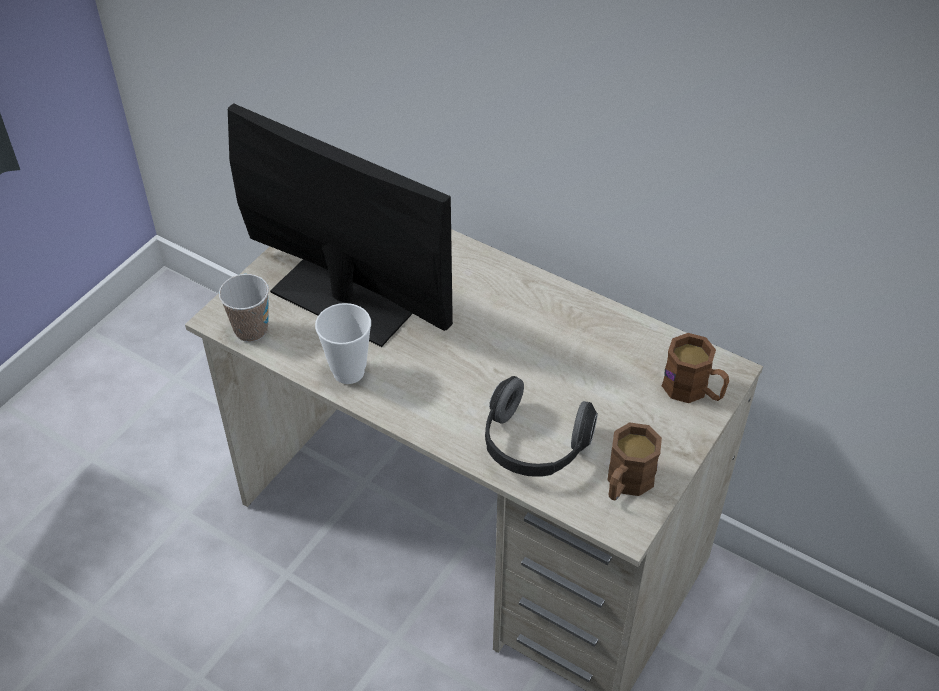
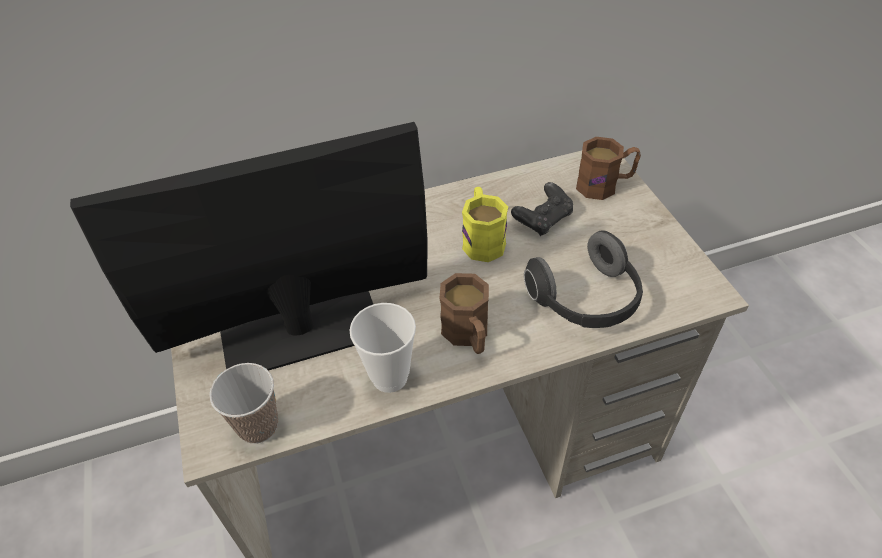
camera: 50 degrees left, 0 degrees up
(536, 345) = (482, 239): none -> yellow mug
(601, 371) = (543, 220): none -> black game controller
(626, 483) = (666, 268): brown mug -> brown mug (468, 335)

